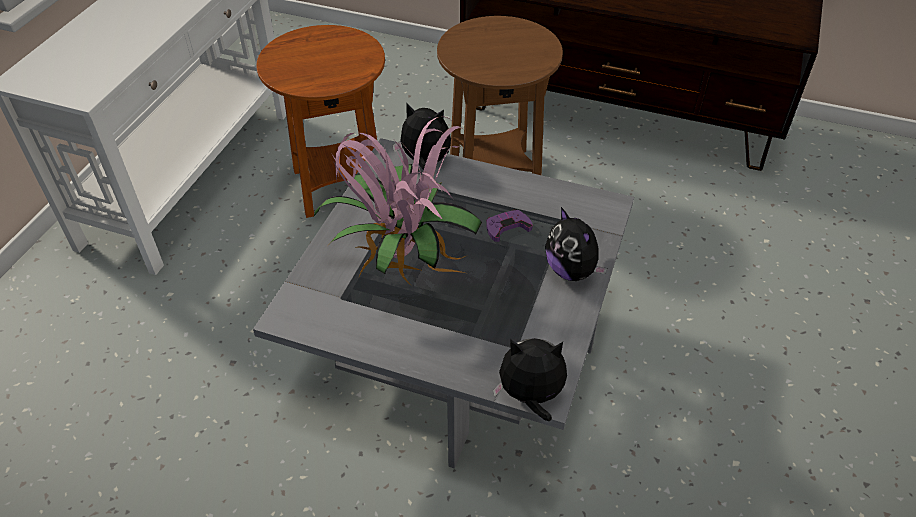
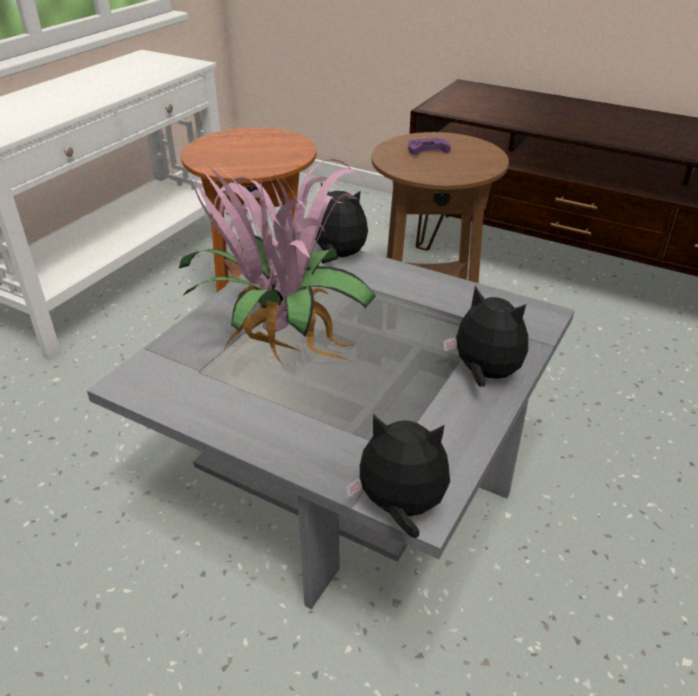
camera: 10 degrees right, 10 degrees down
(507, 227) = (415, 324): purple game controller -> purple game controller (427, 150)
(572, 270) = (484, 374): plush toy -> plush toy turned 150 degrees clockwise

